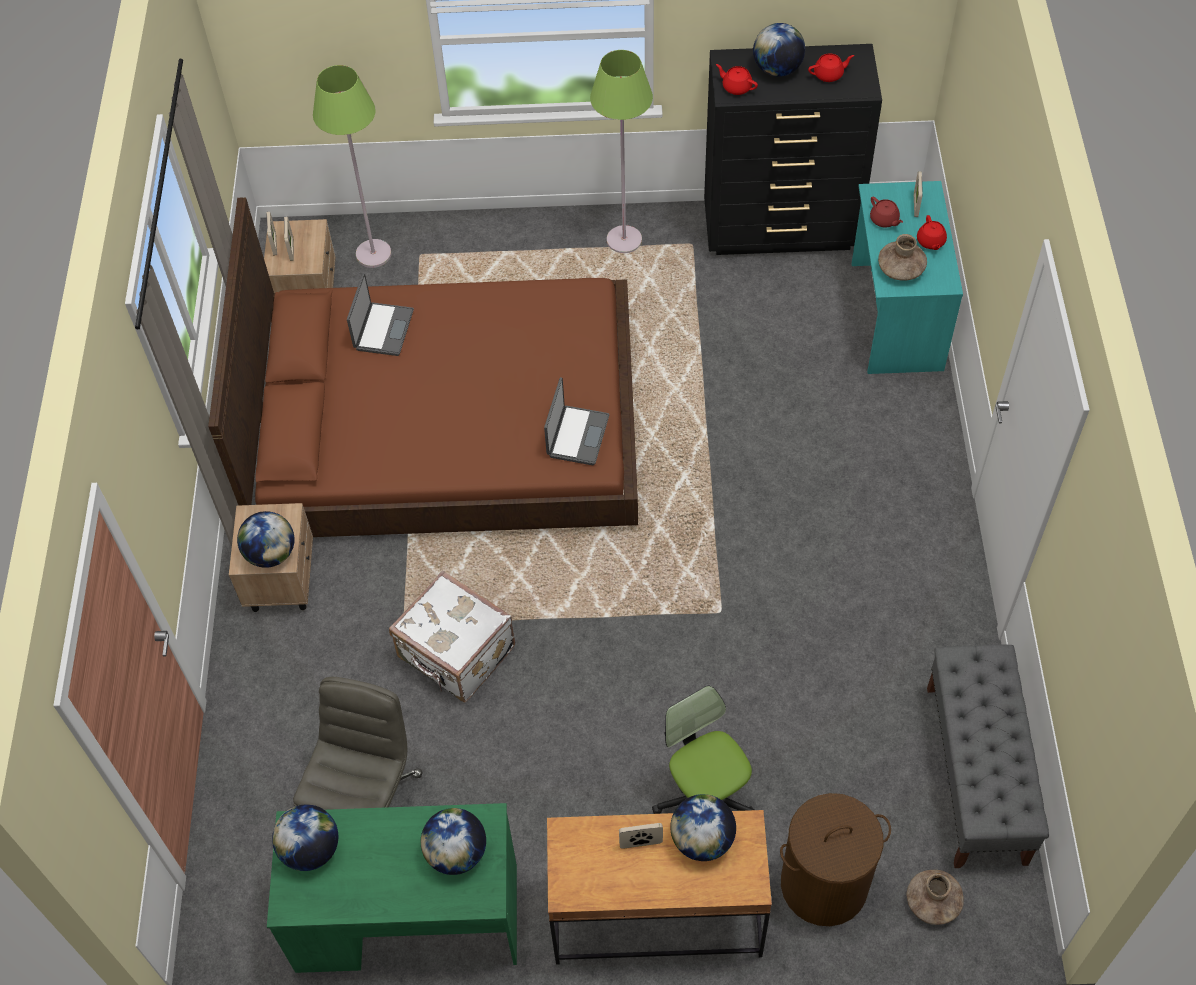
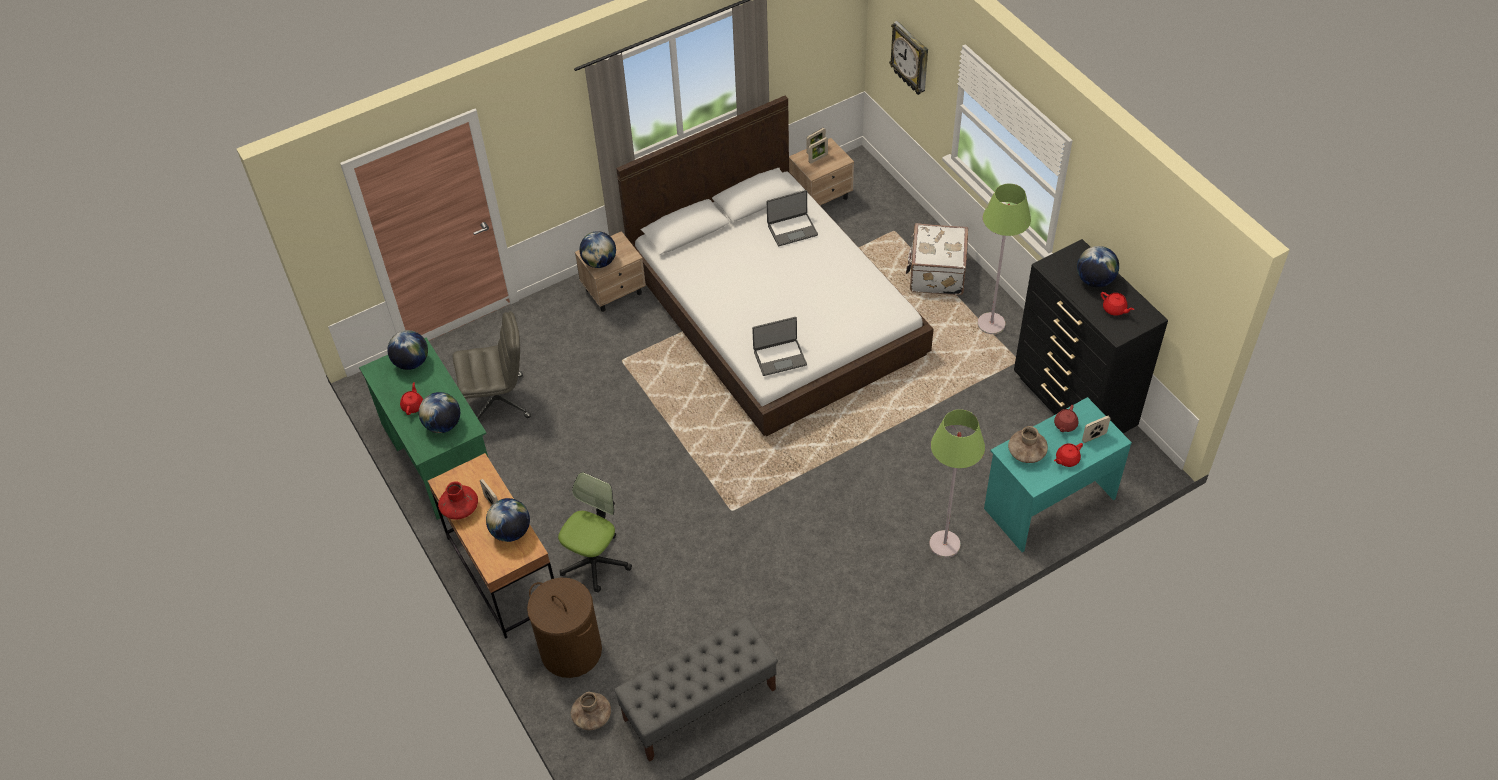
camera: 60 degrees right, 5 degrees down
(322, 43) = (911, 58): none -> wall clock
(373, 254) = (876, 209): green floor lamp -> green floor lamp (944, 544)
(447, 423) = (775, 309): brown bed -> white bed
(456, 654) = (616, 394): white suitcase -> white suitcase (936, 274)
(624, 888) = (460, 508): none -> red vase
(736, 87) = (1059, 267): red teapot -> red teapot (413, 406)

